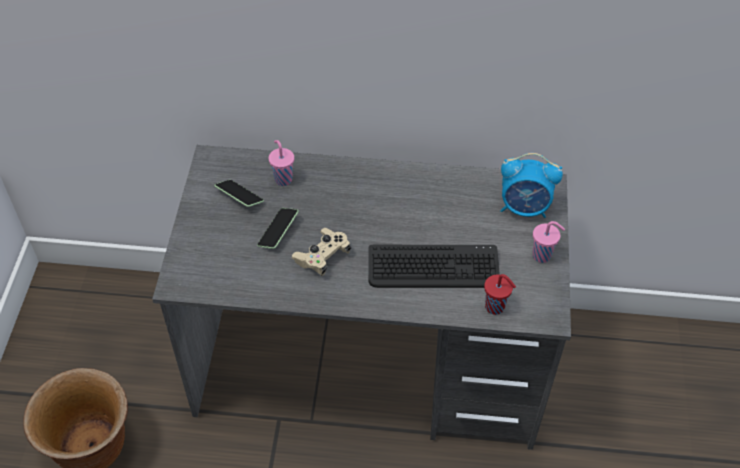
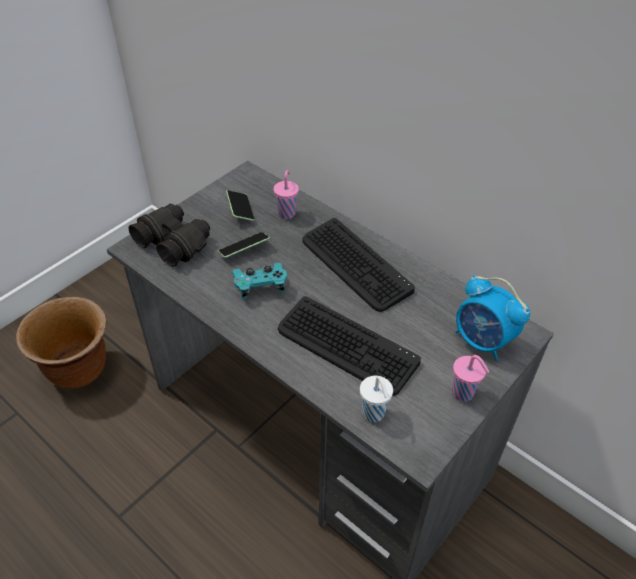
camera: 35 degrees right, 5 degrees down
(209, 259) = (174, 242): none -> black binoculars
(322, 257) = (260, 286): beige game controller -> turquoise game controller
(381, 196) = (355, 265): none -> keyboard
(496, 307) = (374, 414): red cup -> white cup

